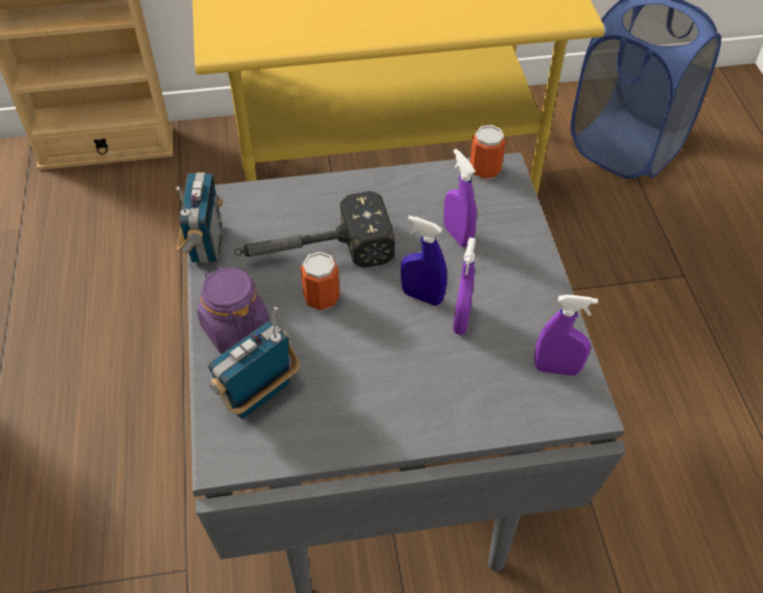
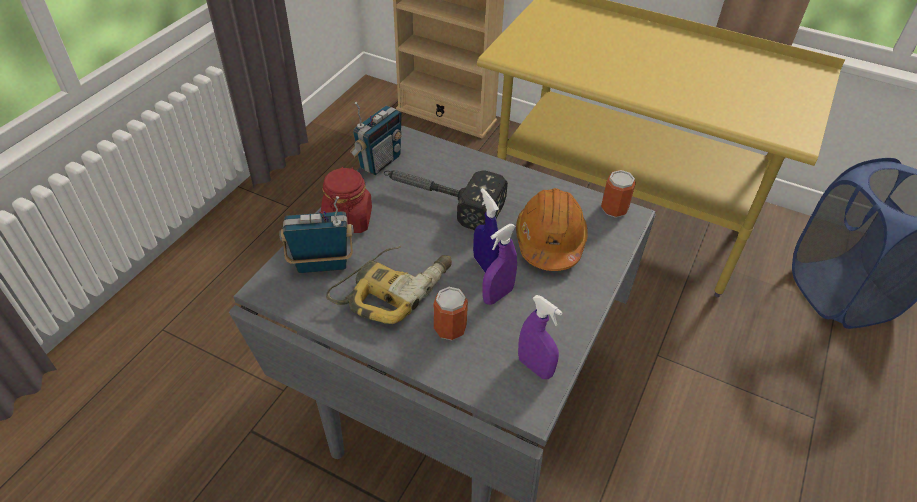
camera: 35 degrees right, 5 degrees down
(235, 328) = (348, 219): purple jar -> red jar
(321, 298) = (418, 230): can -> can (450, 329)
(357, 374) = (394, 288): none -> power drill
(457, 235) = (550, 241): purple spray bottle -> orange hard hat

